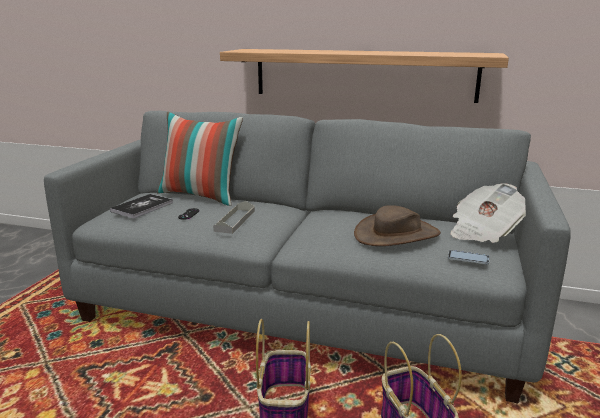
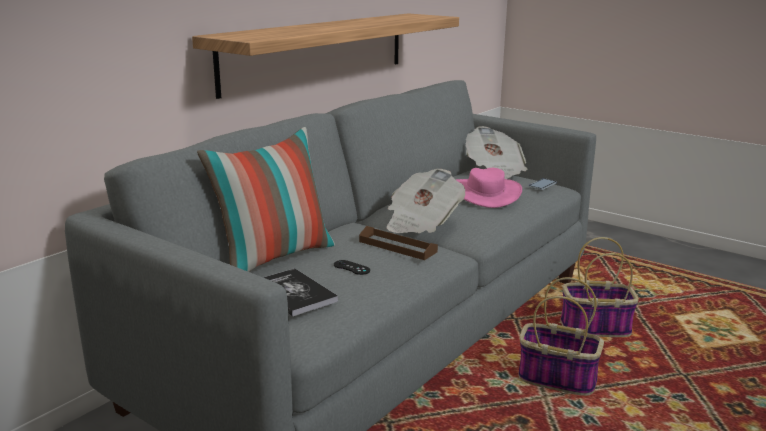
camera: 70 degrees left, 0 degrees up
(235, 221) = (397, 247): grey tray -> brown tray
(300, 223) = (421, 222): none -> newspaper
(397, 234) = (484, 193): brown hat -> pink hat

